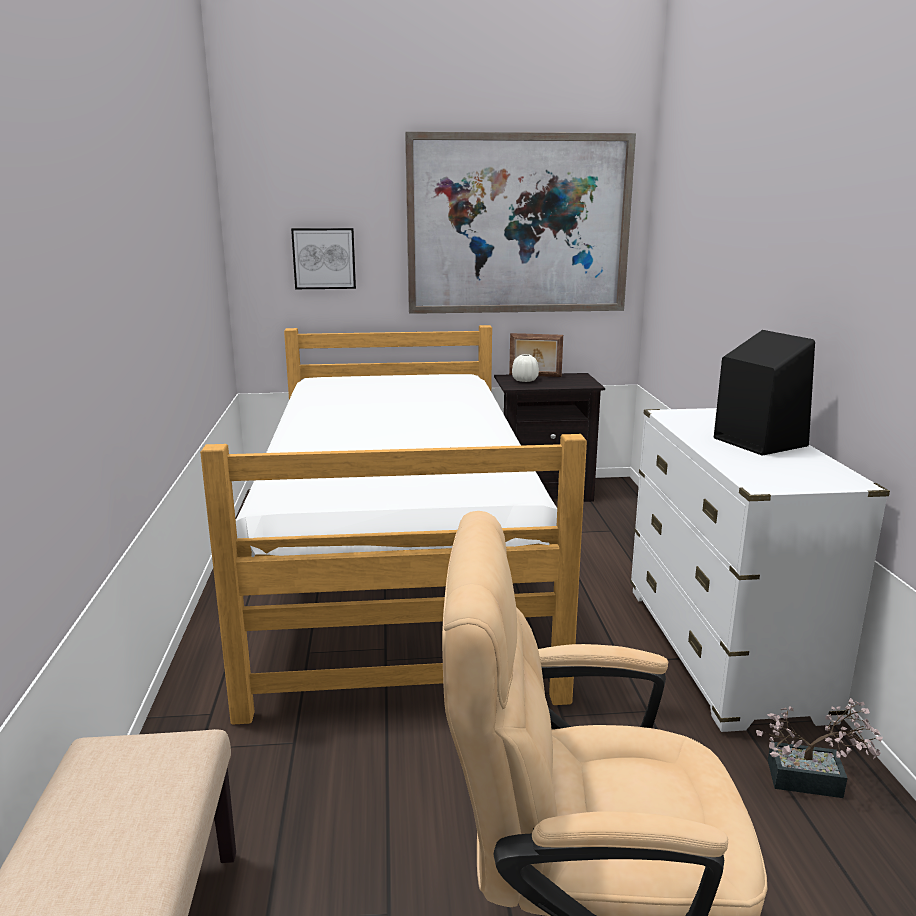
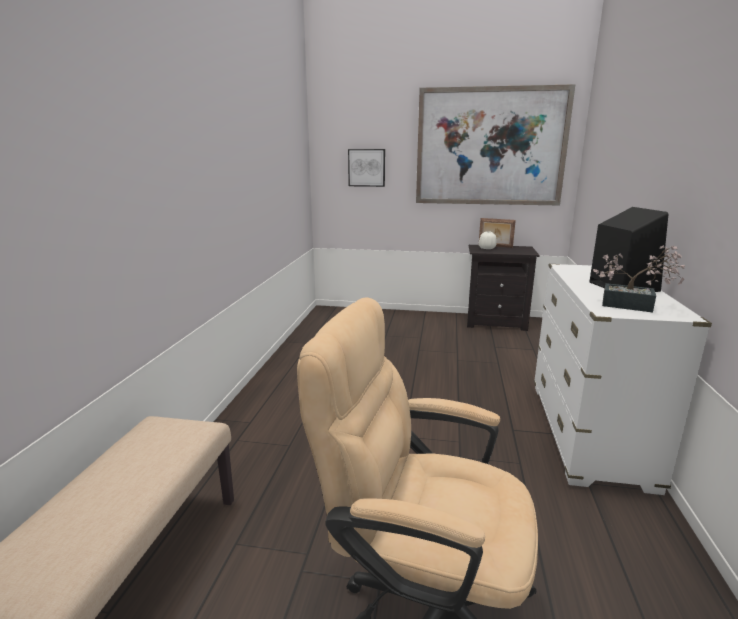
camera: 15 degrees right, 0 degrees up
(399, 567) = (387, 356): bed -> none
(814, 780) = (630, 529): potted plant -> potted plant (633, 306)

